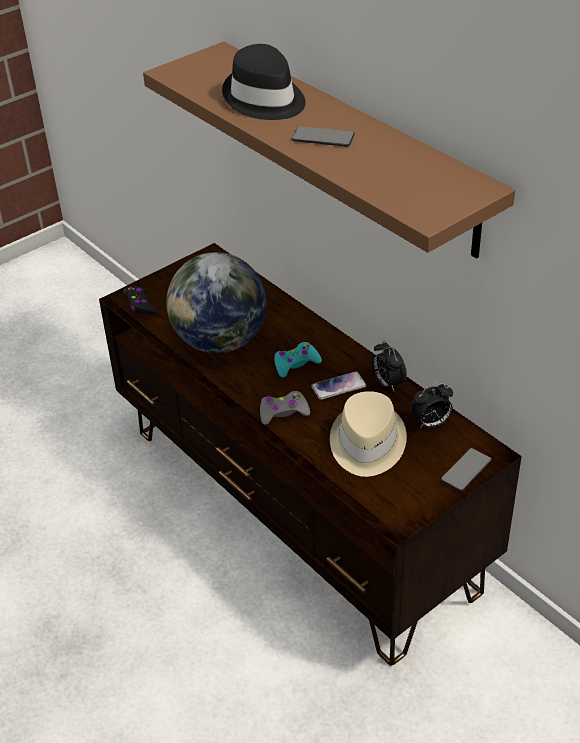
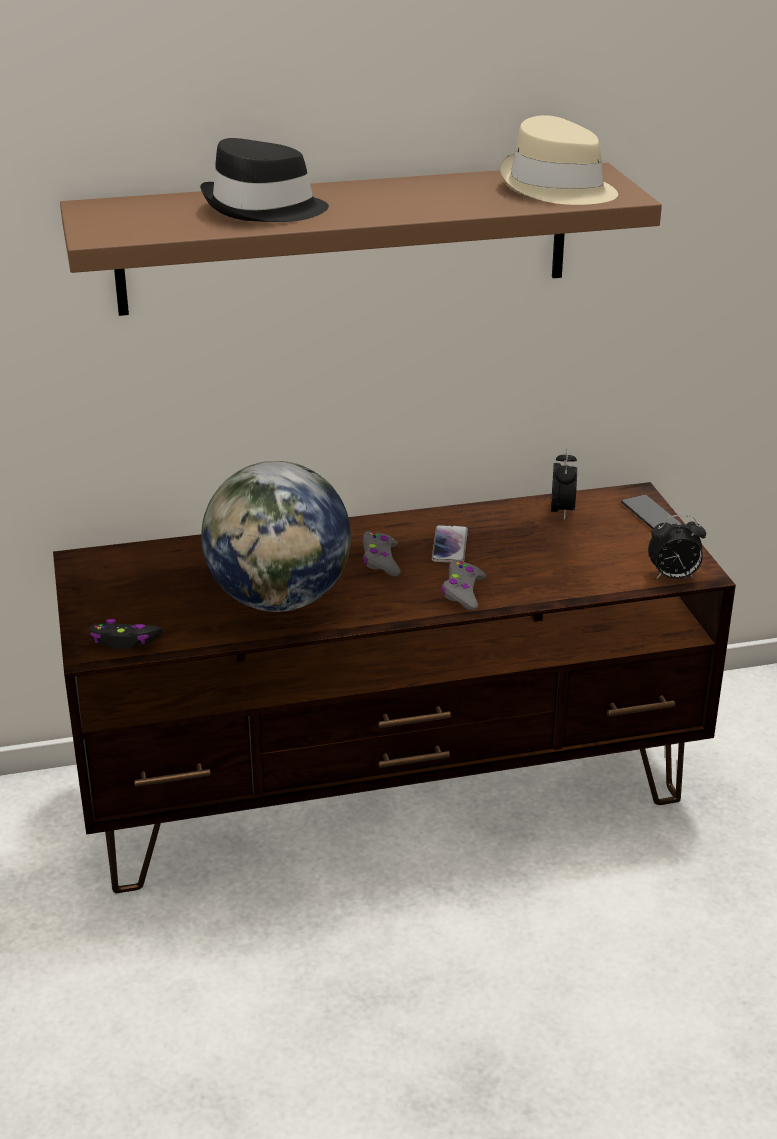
camera: 65 degrees left, 10 degrees down
(296, 364) = (380, 560): turquoise game controller -> grey game controller
(323, 138) = (400, 202): phone -> none
(366, 443) = (563, 556): beige hat -> beige hat (557, 188)
(387, 383) = (472, 516): alarm clock -> alarm clock (673, 577)

